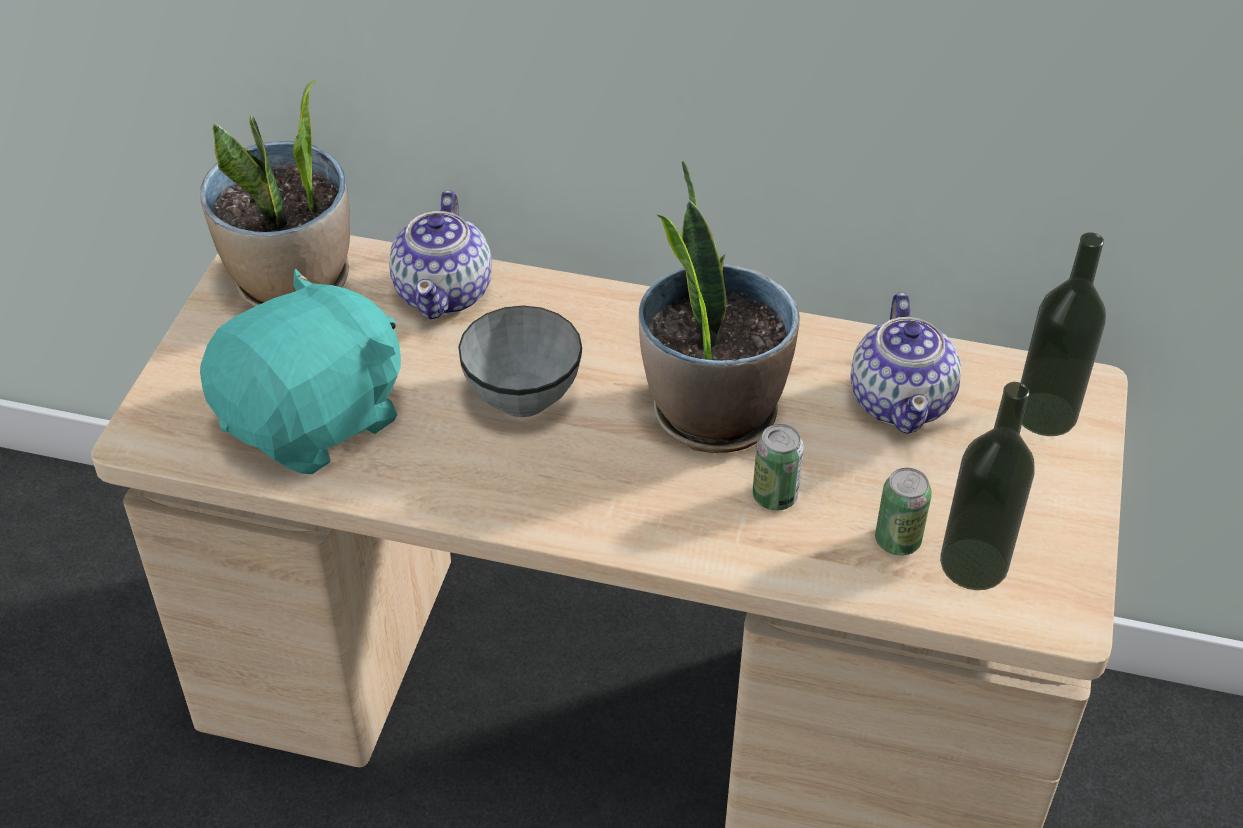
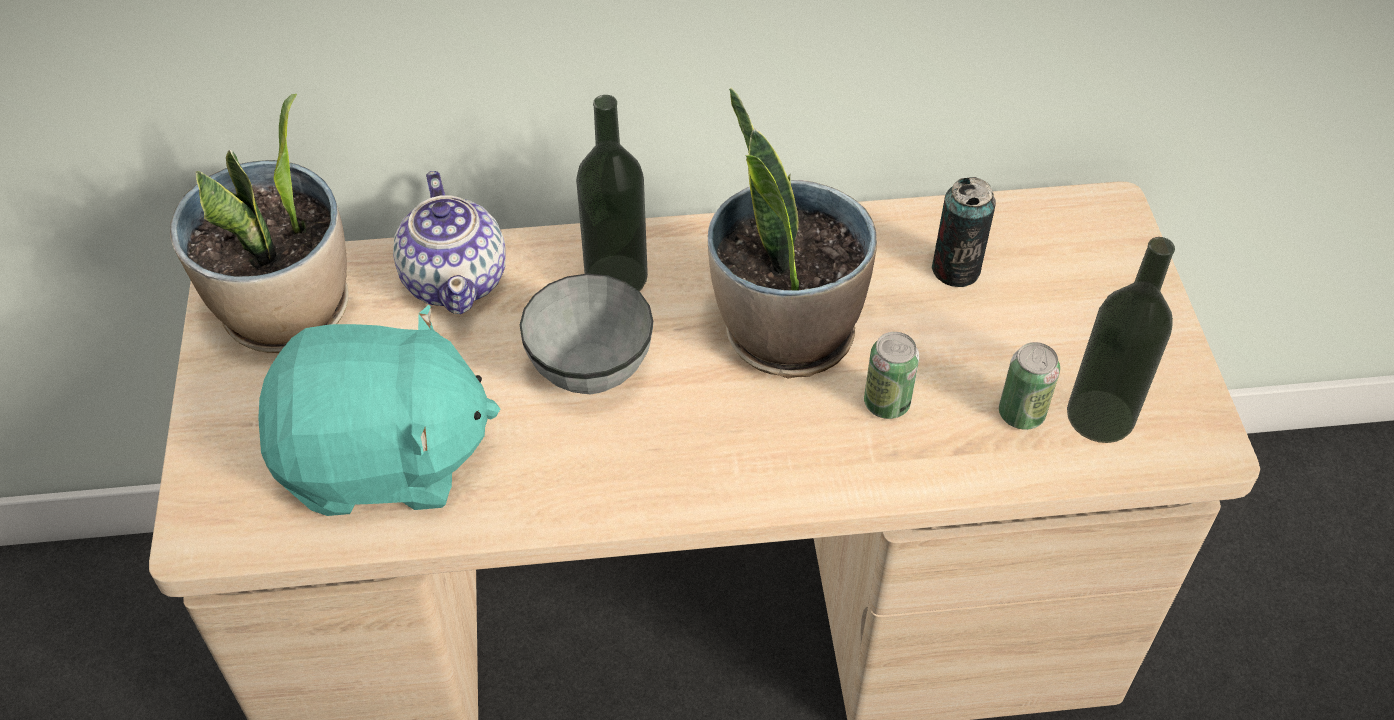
camera: 20 degrees left, 5 degrees up
(315, 420) = (385, 460): turquoise plush toy -> turquoise plush toy turned 60 degrees clockwise
(901, 401) = (956, 269): teapot -> can
(1045, 414) = (1089, 246): bottle -> bottle (616, 277)

